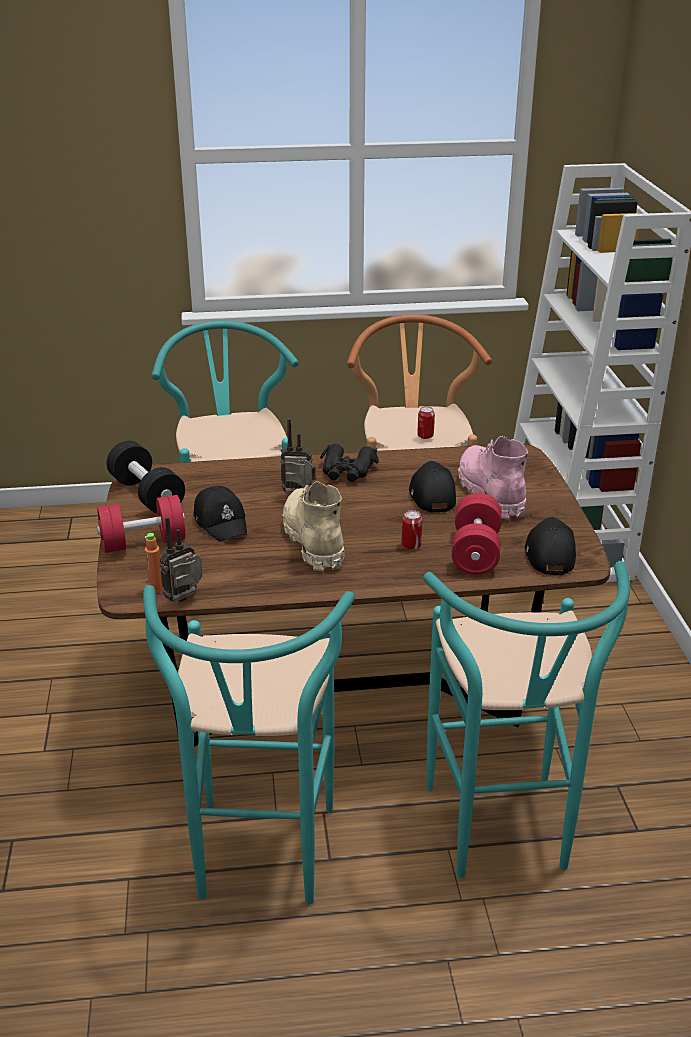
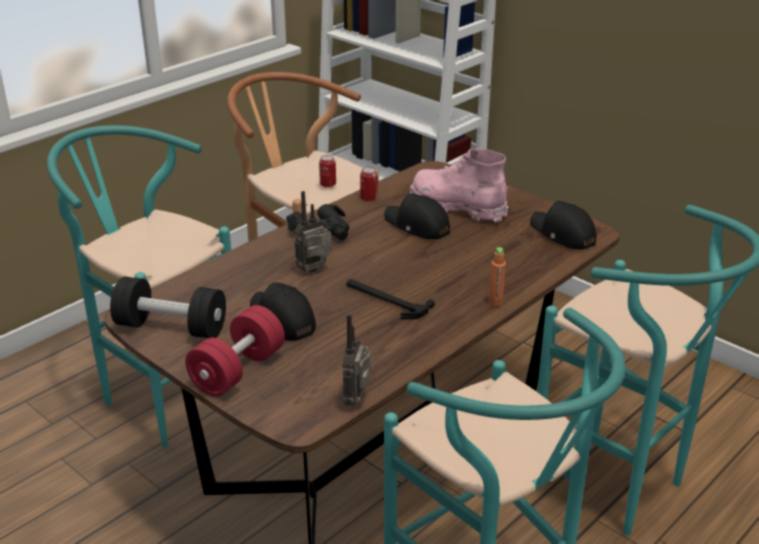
camera: 40 degrees left, 0 degrees up
(156, 589) = (316, 404): orange bottle -> orange bottle (495, 303)
(221, 522) = (281, 320): black cap -> black cap turned 150 degrees counterclockwise
(314, 541) = (385, 300): beige boot -> hammer
(411, 545) = (463, 270): can -> can (369, 198)
(475, 552) = (514, 255): red dumbbell -> none

